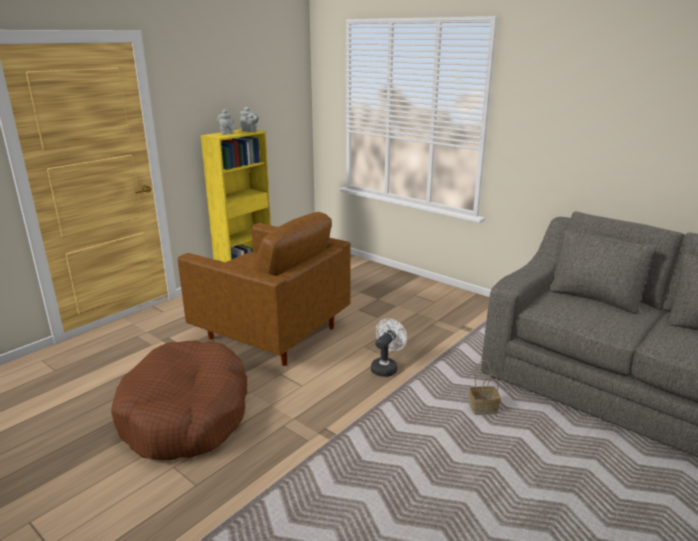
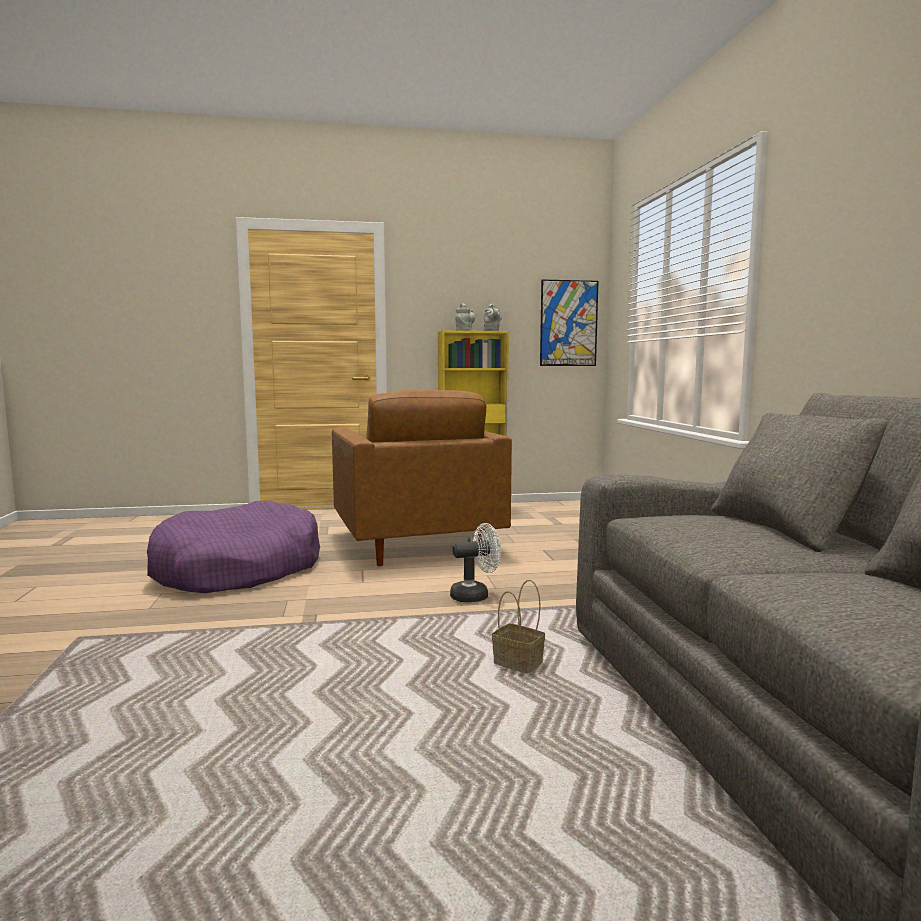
camera: 40 degrees right, 15 degrees down
(186, 414) = (237, 569): brown dog bed -> purple dog bed
(288, 112) = (568, 323): none -> picture

